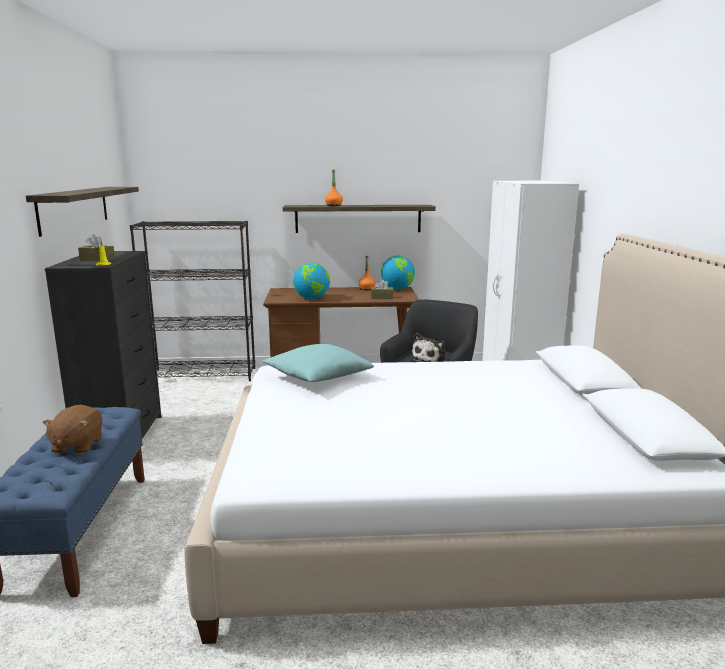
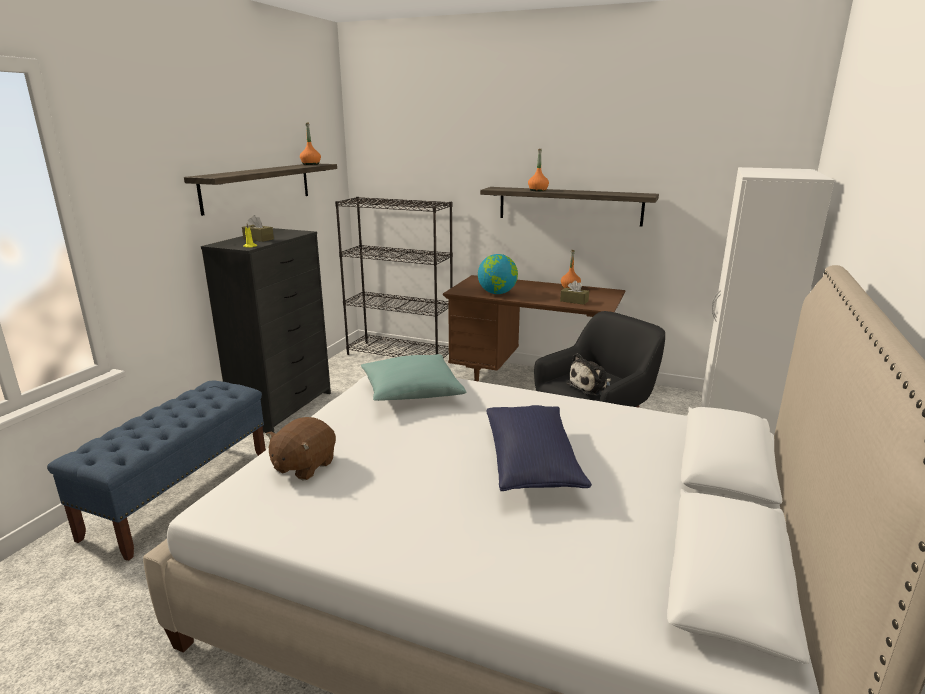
camera: 25 degrees right, 5 degrees up
(77, 446) = (172, 420): brown plush toy -> brown plush toy (303, 466)
(113, 187) = (311, 164): none -> orange bottle
(397, 289) = (605, 292): globe -> none
(465, 403) = (531, 463): none -> blue pillow

